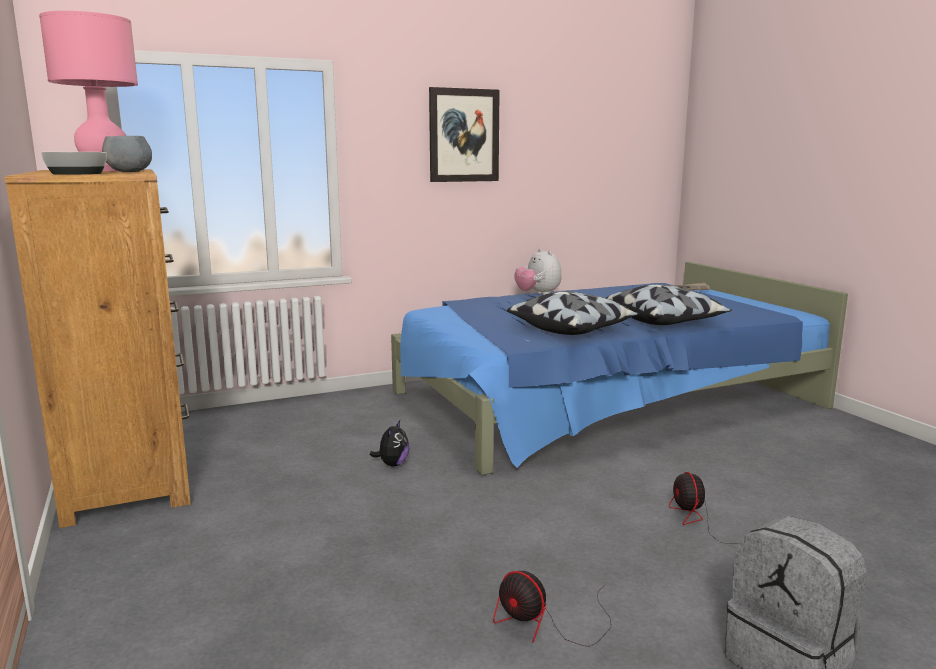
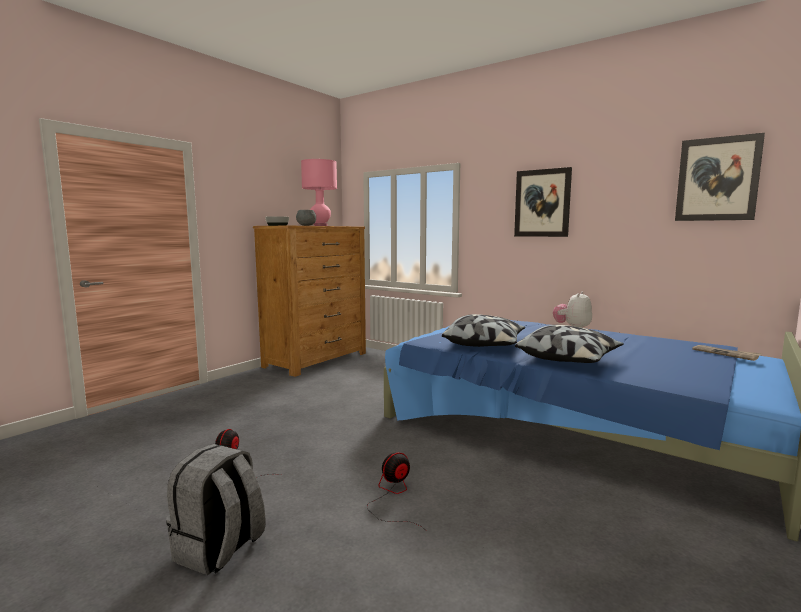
camera: 60 degrees right, 5 degrees down
(392, 464) = (374, 396): plush toy -> none
(627, 119) = (717, 179): none -> picture

